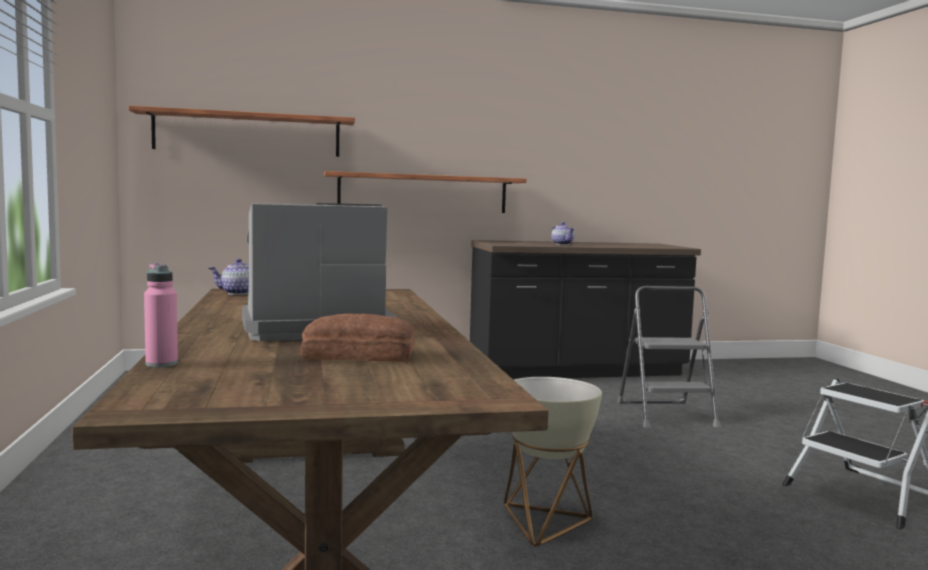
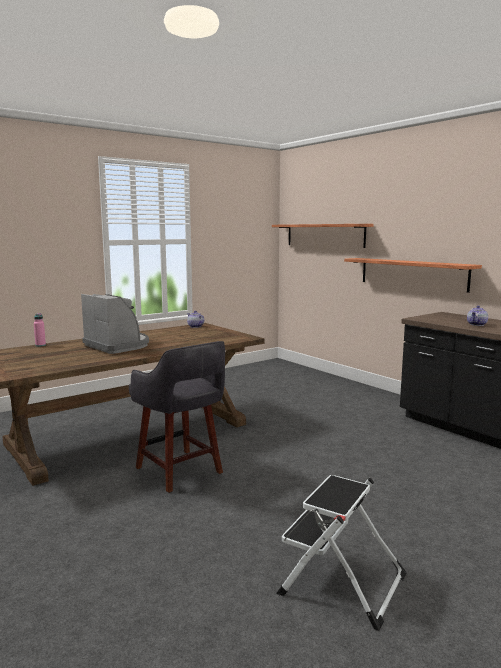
camera: 65 degrees right, 5 degrees up
(360, 355) = (69, 356): bread -> none
(546, 523) = (180, 472): planter -> grey stool
(665, 413) = (435, 482): grey step ladder -> none

